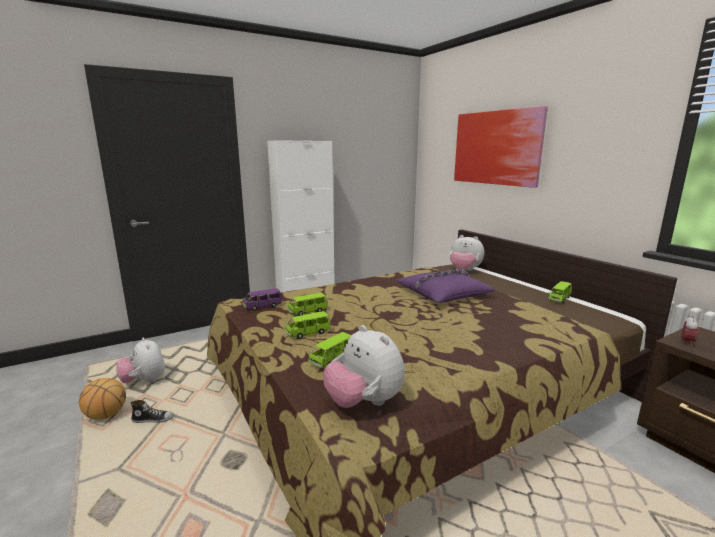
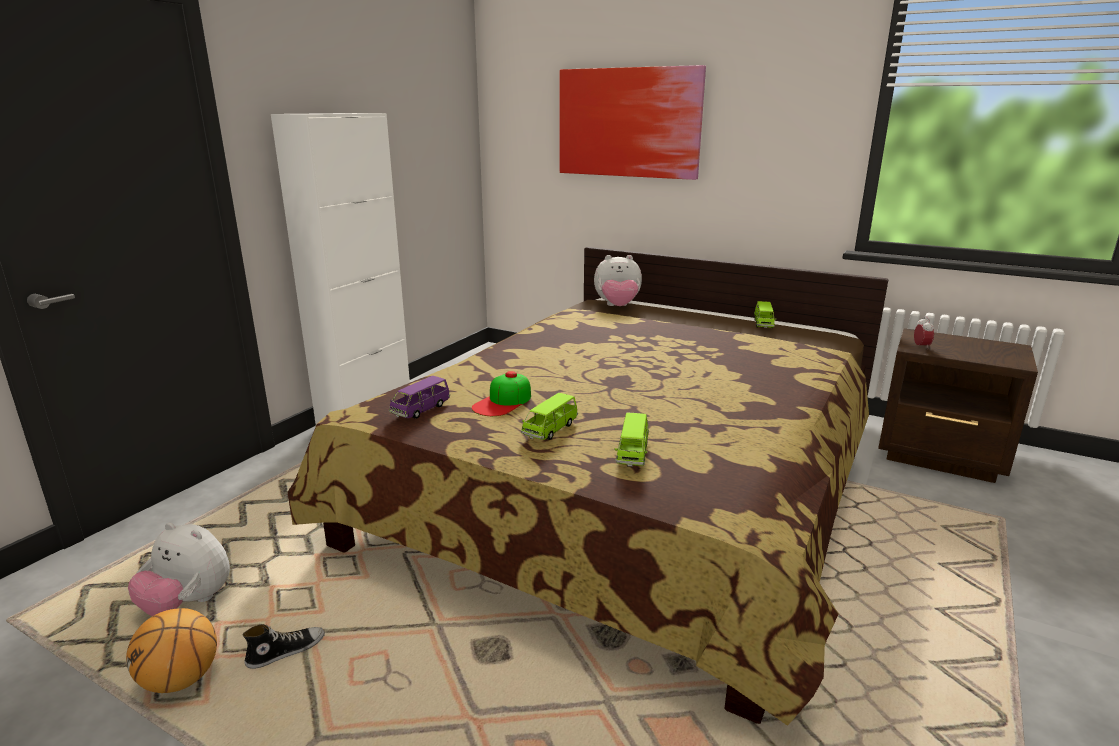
camera: 30 degrees left, 5 degrees up
(307, 311) = (503, 402): green toy car -> cap
(364, 402) = (735, 488): plush toy -> none
(443, 294) = (641, 341): purple pillow -> none

